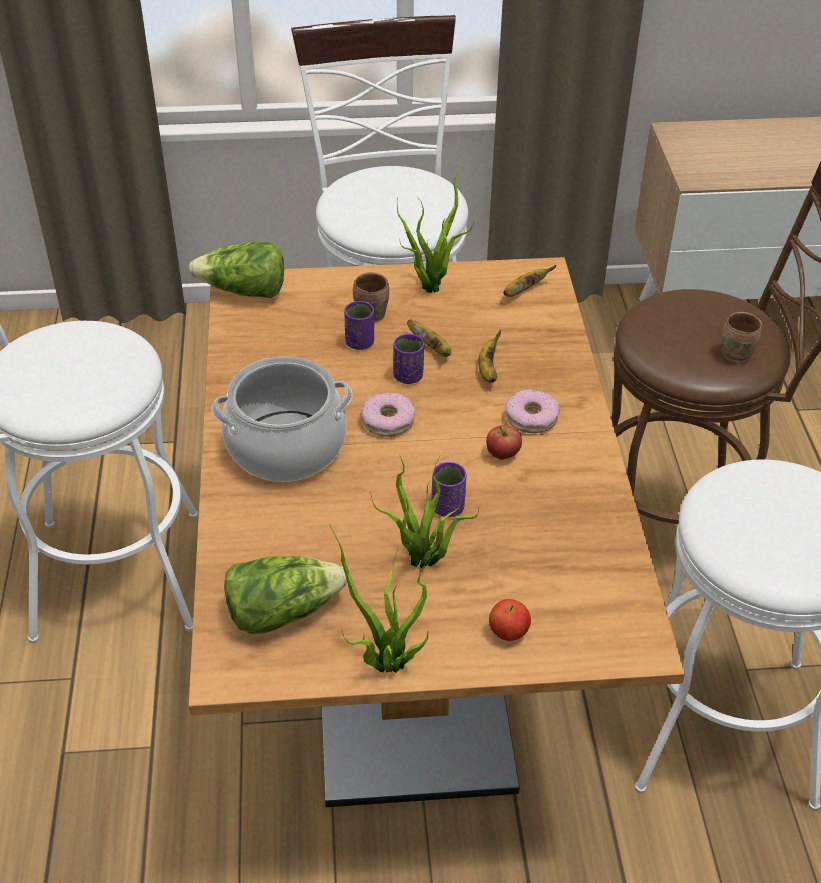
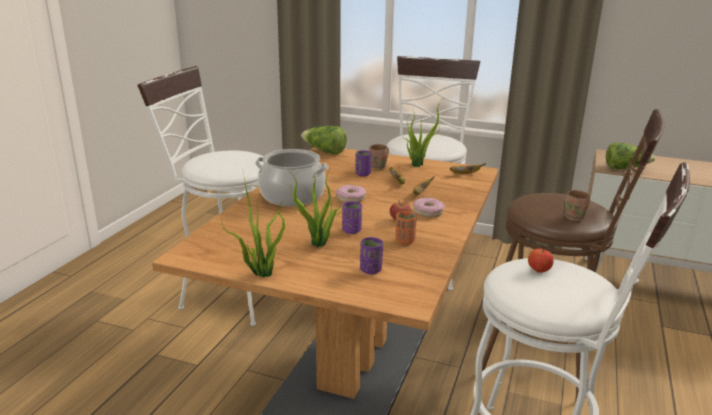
camera: 25 degrees right, 20 degrees down
(282, 611) = (231, 243): lettuce -> lettuce (625, 168)
(408, 376) = (376, 188): purple cup -> purple cup (371, 270)
(508, 632) = (338, 279): apple -> apple (539, 271)
(543, 505) = (405, 241): none -> orange cup

